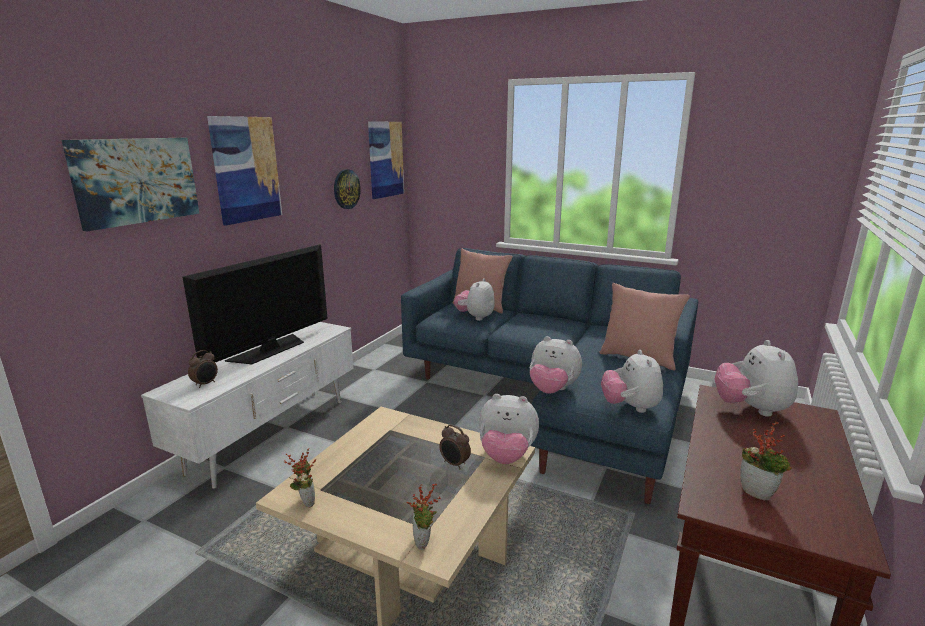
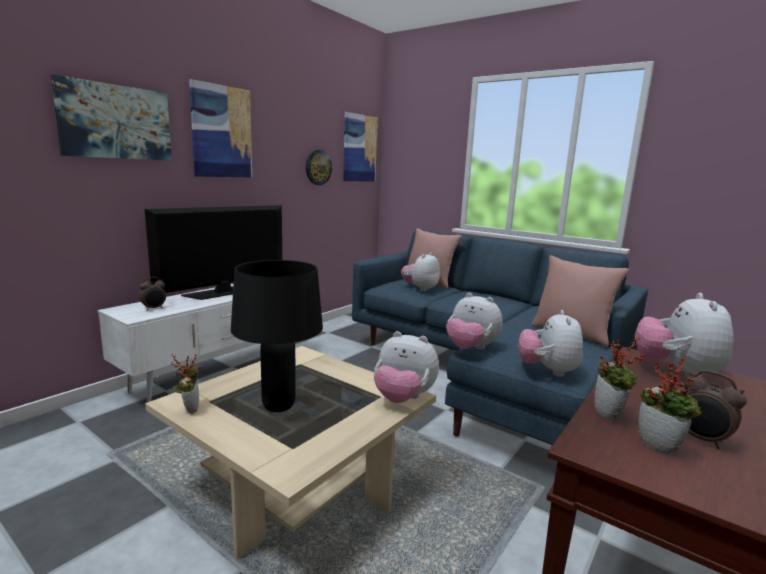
camera: 10 degrees right, 5 degrees down
(392, 484) = (278, 406): none -> black table lamp
(424, 543) = (282, 460): potted plant -> potted plant (610, 416)
(454, 464) = (347, 398): alarm clock -> alarm clock (701, 439)

